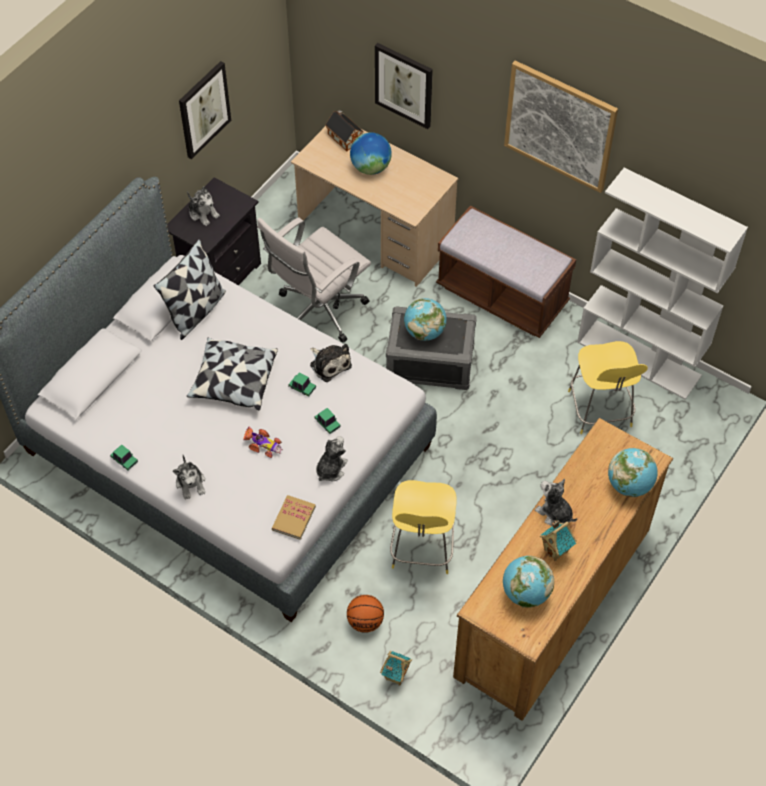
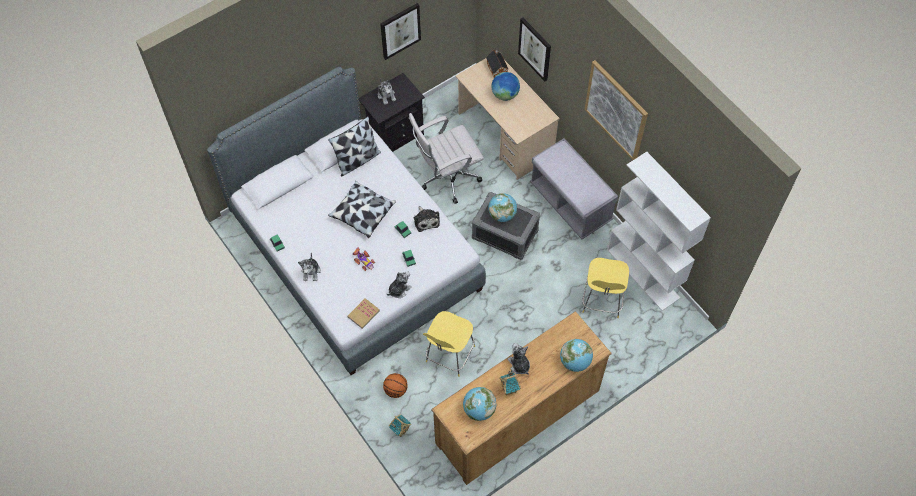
camera: 20 degrees right, 5 degrees up
(502, 296) = (570, 203): brown bench -> grey bench

